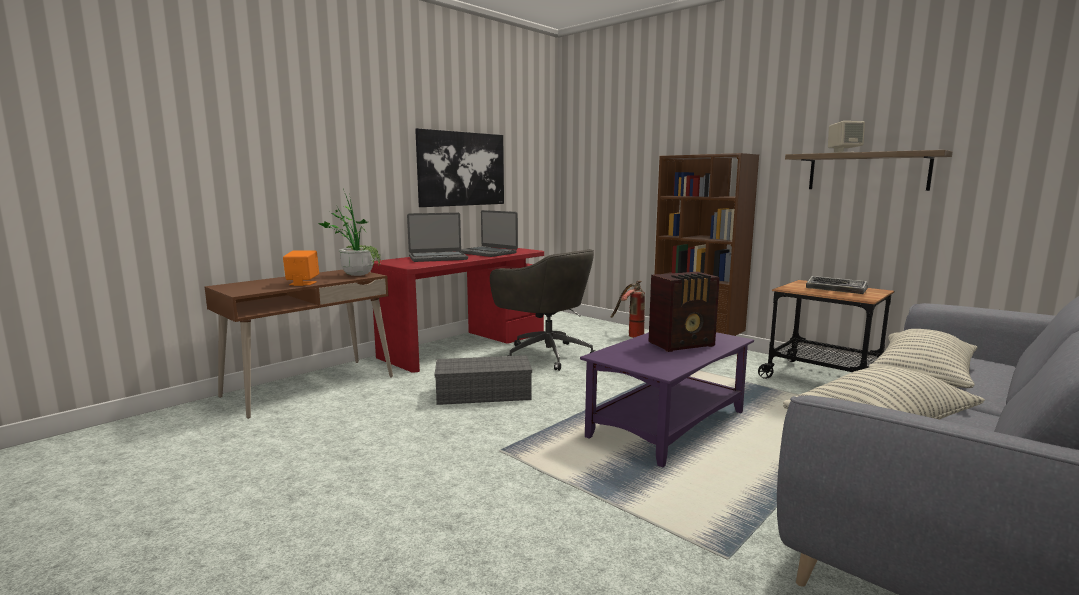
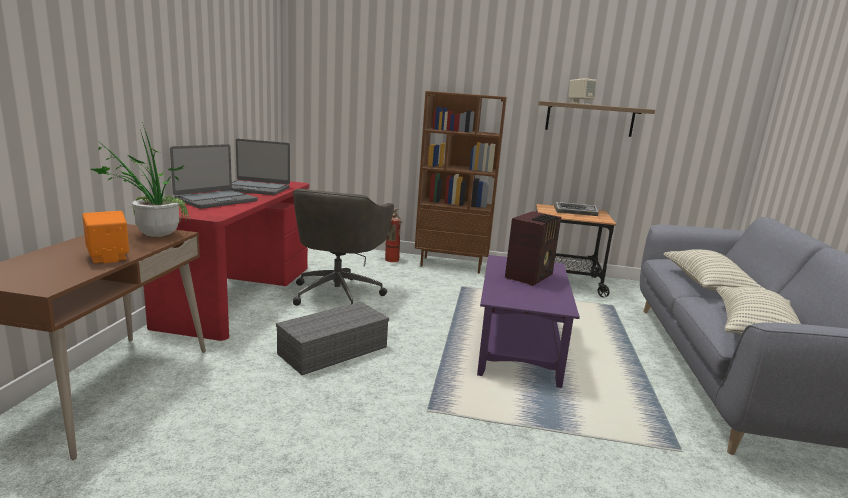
camera: 35 degrees left, 5 degrees up
(461, 169) = (212, 89): picture -> none
(546, 355) = (338, 293): grey office chair -> grey office chair turned 90 degrees clockwise

